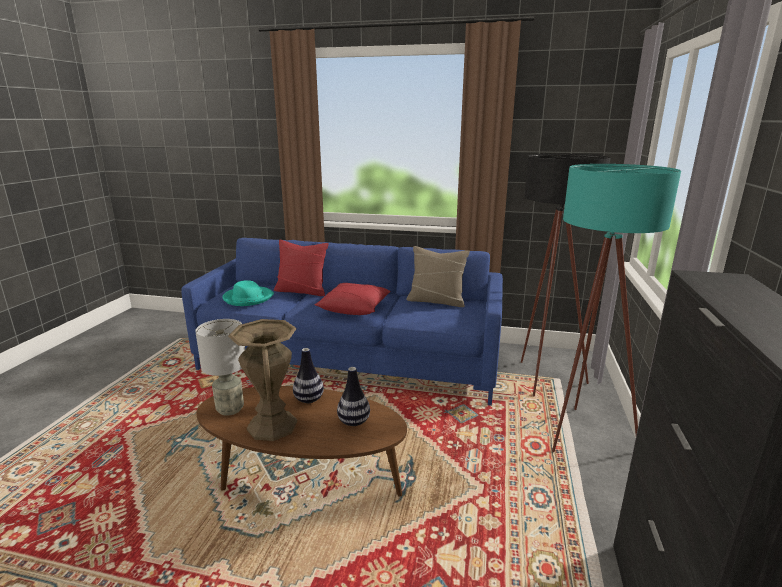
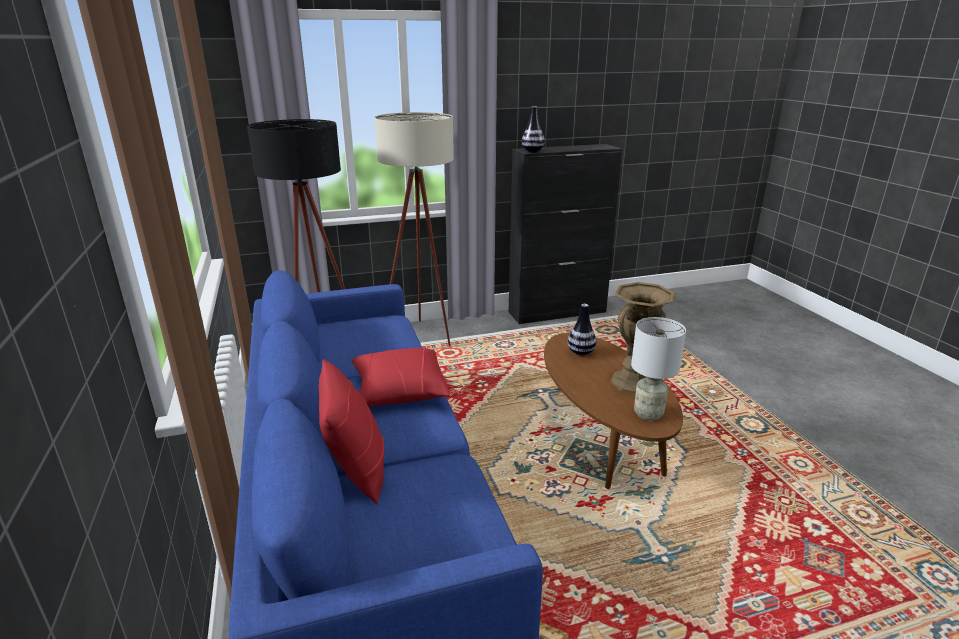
camera: 120 degrees left, 5 degrees up
(248, 298) = (441, 511): turquoise hat -> none
(309, 400) = (581, 381): vase -> vase (532, 151)
(436, 301) = (333, 345): beige pillow -> none
(580, 439) = (423, 339): turquoise floor lamp -> beige floor lamp

